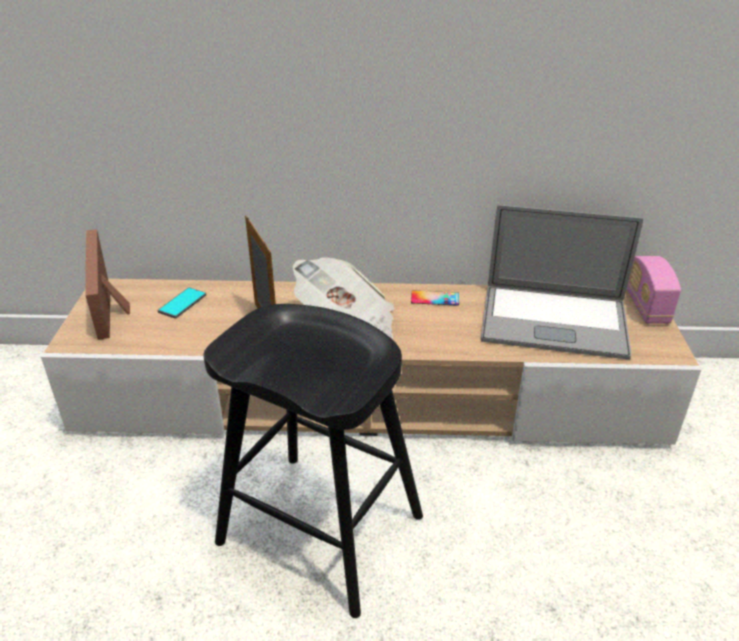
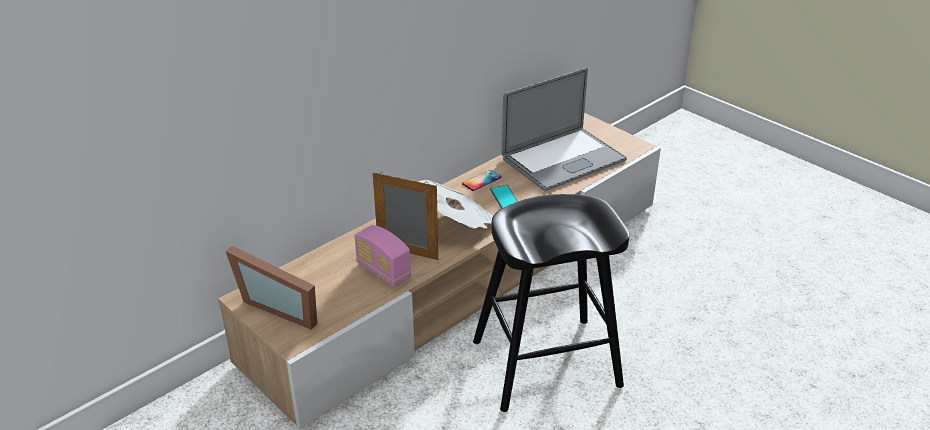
camera: 45 degrees left, 0 degrees up
(182, 303) = (326, 273): phone -> phone (505, 198)
(646, 307) = (595, 126): radio -> radio (383, 271)

